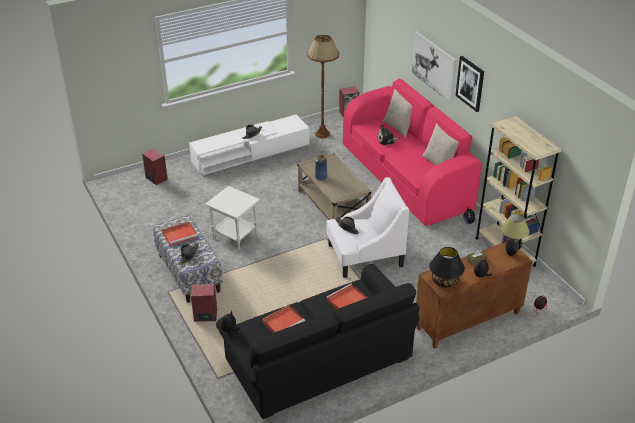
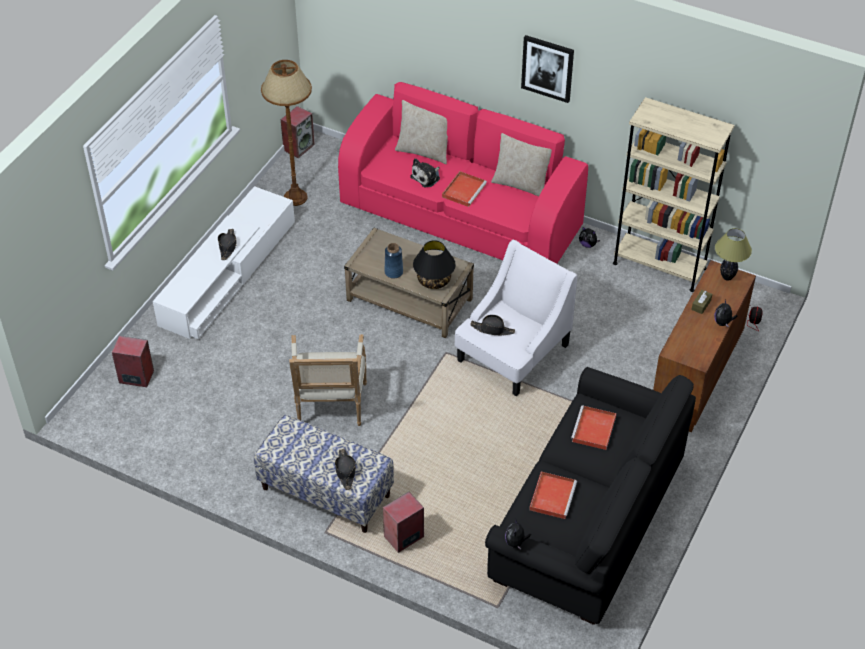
camera: 35 degrees left, 10 degrees up
(180, 234) = (303, 447): red tray -> red tray (464, 190)
(234, 236) = (330, 408): white side table -> armchair
(434, 66) = (466, 55): picture -> none
(445, 281) = (693, 349): black table lamp -> black table lamp (434, 280)

